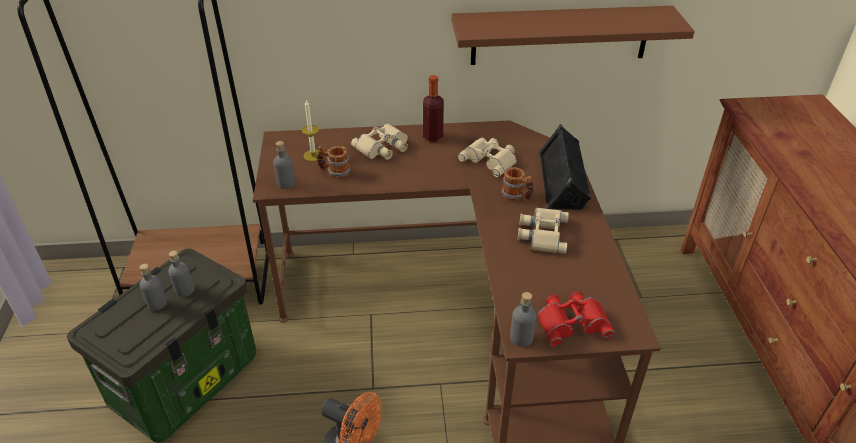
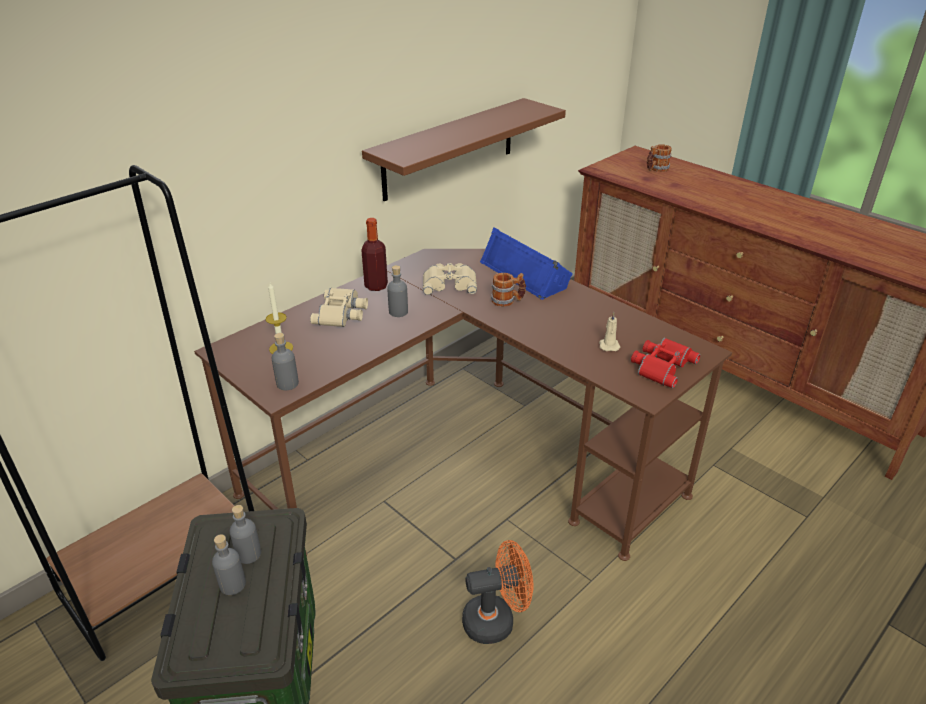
camera: 40 degrees left, 5 degrees down
(334, 172) = (323, 352): mug -> mug (656, 169)
(521, 338) = (645, 395): grey bottle -> grey bottle (398, 312)
(542, 233) = (561, 318): beige binoculars -> none
(550, 278) = (608, 345): none -> beige candle
(564, 179) = (525, 273): black speaker -> blue speaker

